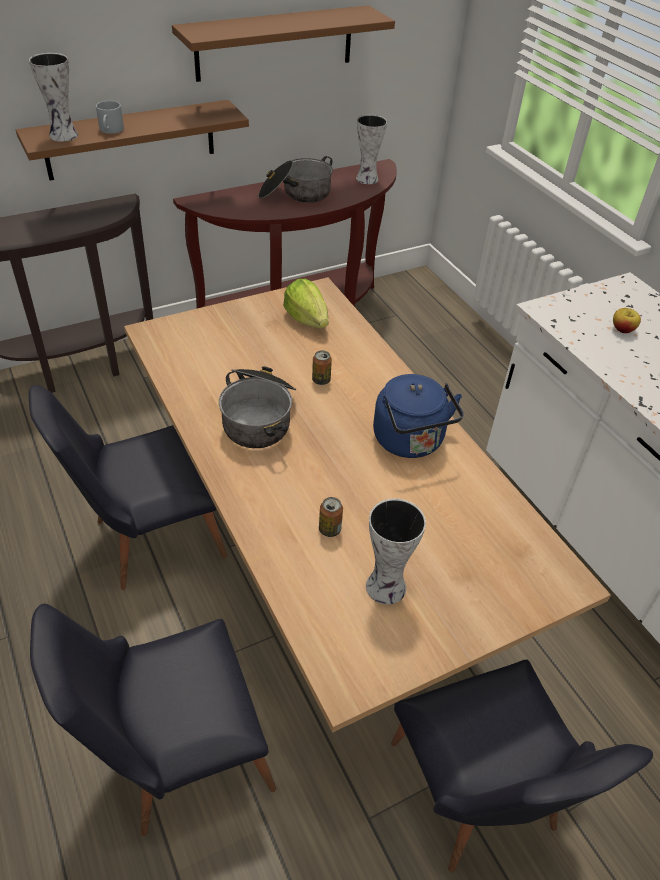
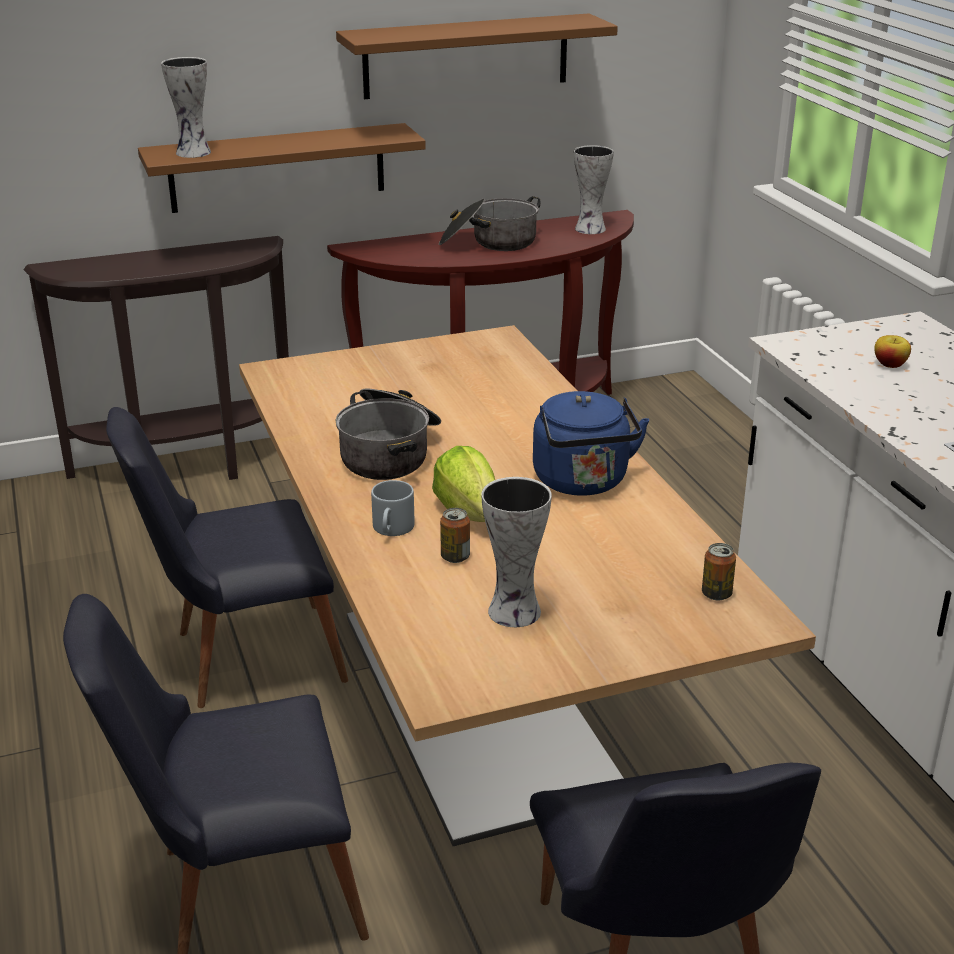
camera: 10 degrees right, 15 degrees down
(111, 130) = (251, 149): grey mug -> grey mug (392, 529)
(307, 319) = (475, 364): lettuce -> lettuce (469, 512)
(321, 380) = (479, 421): can -> can (716, 594)

